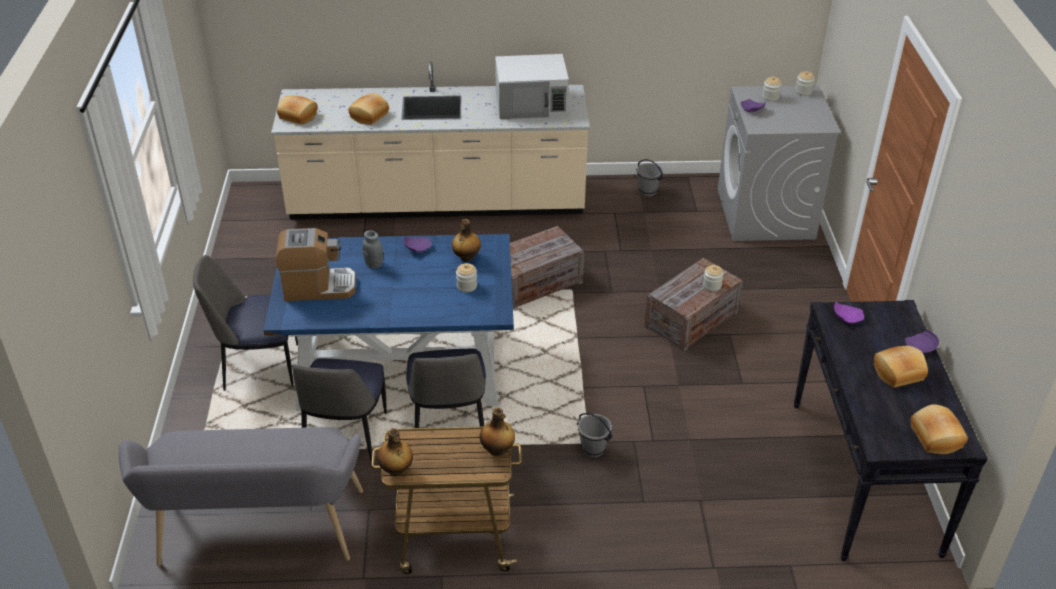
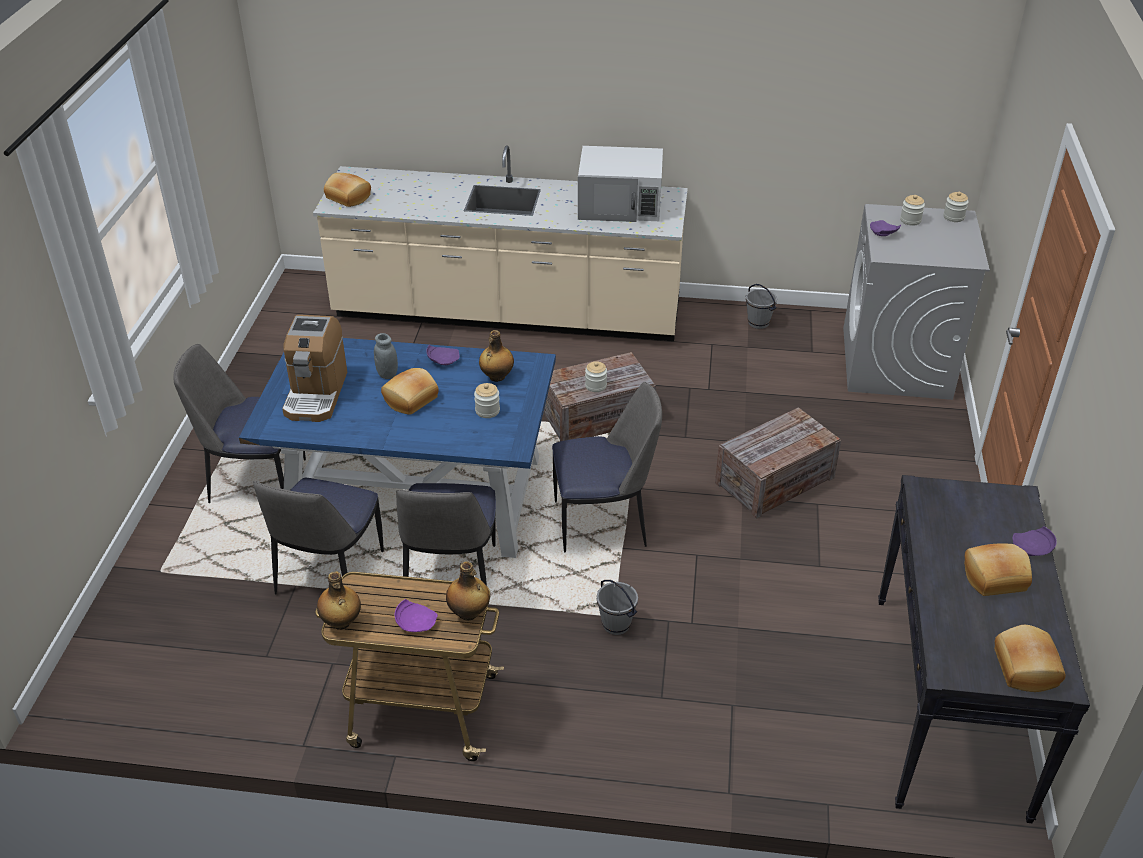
camera: 10 degrees right, 0 degrees up
(257, 535) = (198, 677): grey bench -> none
(318, 287) = (316, 394): coffee machine -> coffee machine turned 90 degrees clockwise
(370, 116) = (429, 204): bread -> bread (411, 400)
(562, 369) = (603, 523): none -> chair
(712, 286) = (800, 442): jar -> jar (595, 386)
(846, 317) = (943, 499): purple plate -> purple plate (416, 622)

